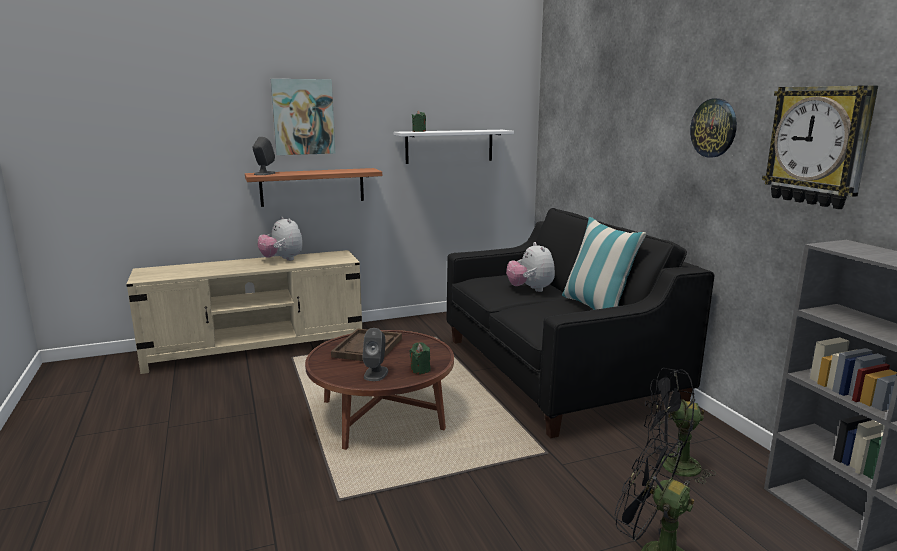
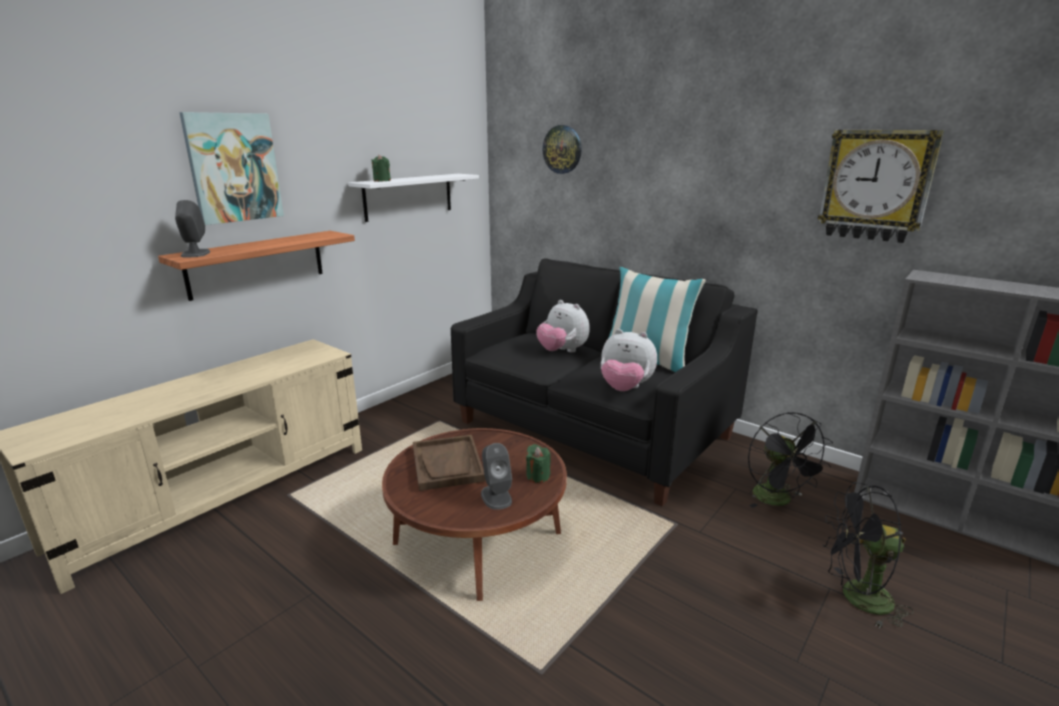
camera: 30 degrees left, 5 degrees up
(282, 259) = (239, 369): plush toy -> plush toy (625, 388)
(671, 467) = (778, 500): black fan -> black fan turned 75 degrees counterclockwise
(714, 128) = (748, 169): wall clock -> wall clock (562, 149)

